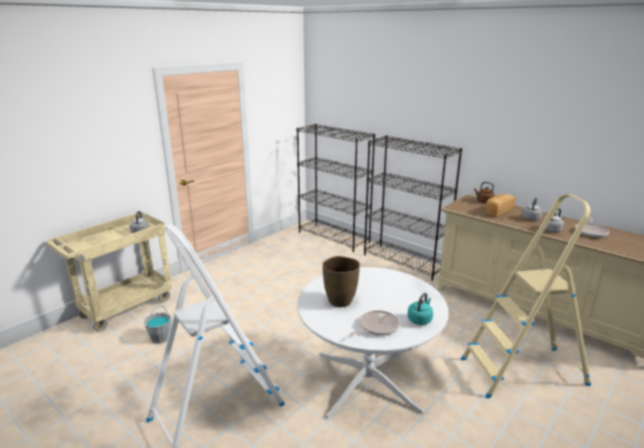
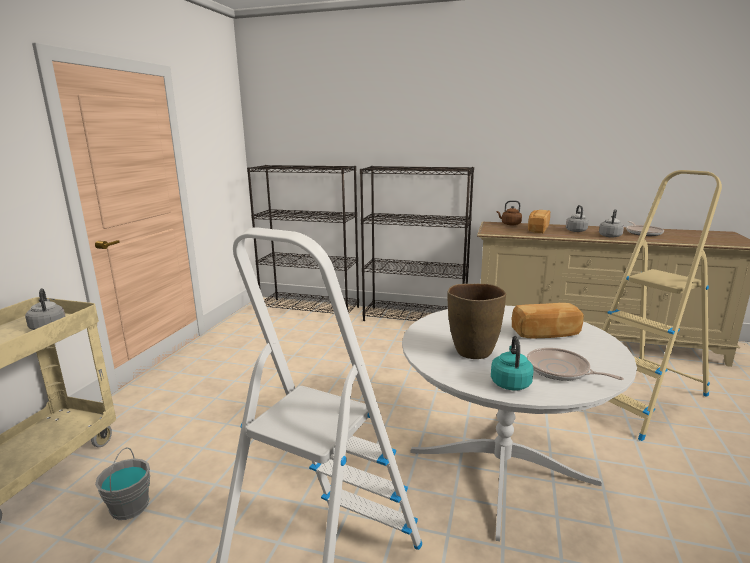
camera: 25 degrees left, 5 degrees down
(377, 327) = (560, 370): frying pan -> frying pan turned 75 degrees counterclockwise
(403, 301) = (546, 334): none -> bread
(420, 319) = (594, 349): turquoise kettle -> turquoise kettle (510, 382)

